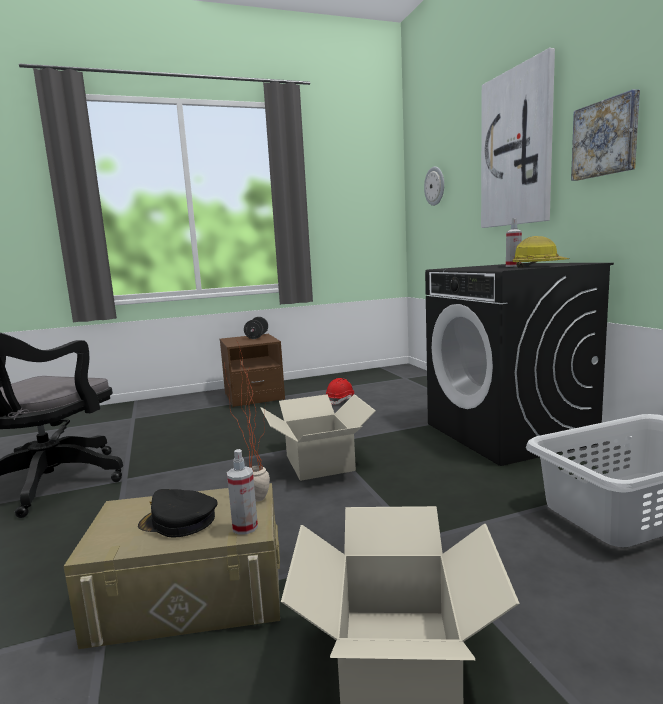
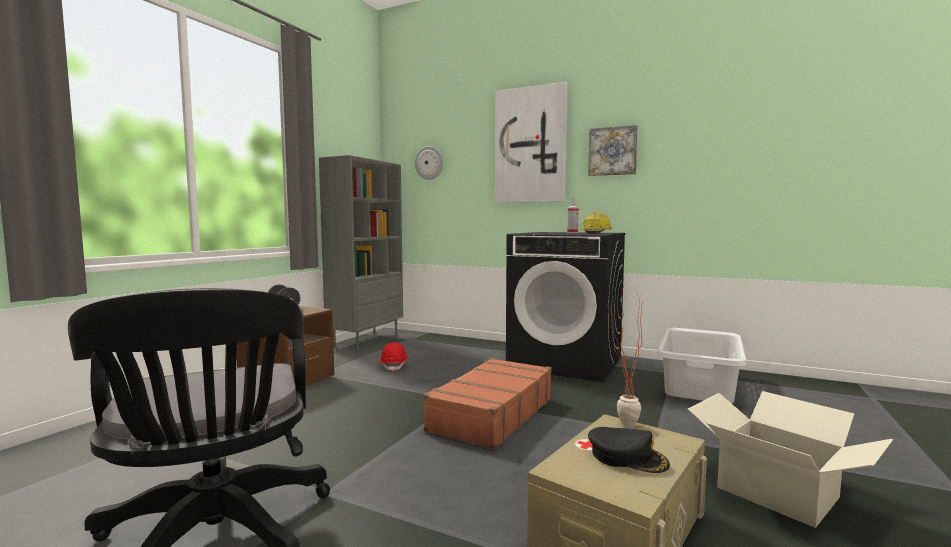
camera: 45 degrees left, 5 degrees down
(178, 521) = (627, 457): black cap -> black cap turned 120 degrees counterclockwise
(245, 527) = (673, 440): spray bottle -> none
(319, 463) = (491, 414): cardboard box -> brown suitcase
(366, 374) = (366, 341): none -> grey bookcase

